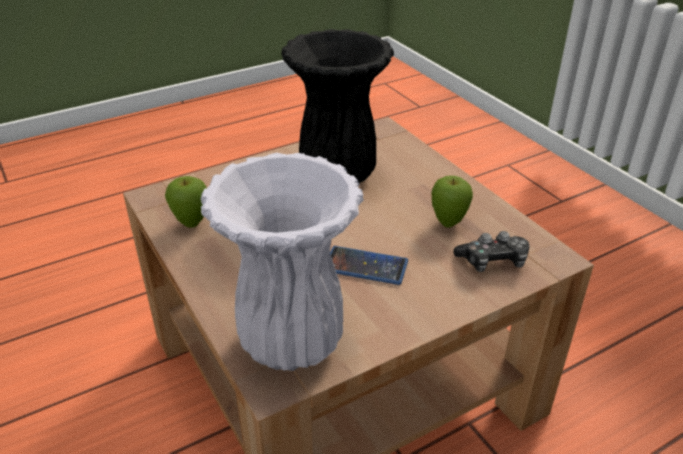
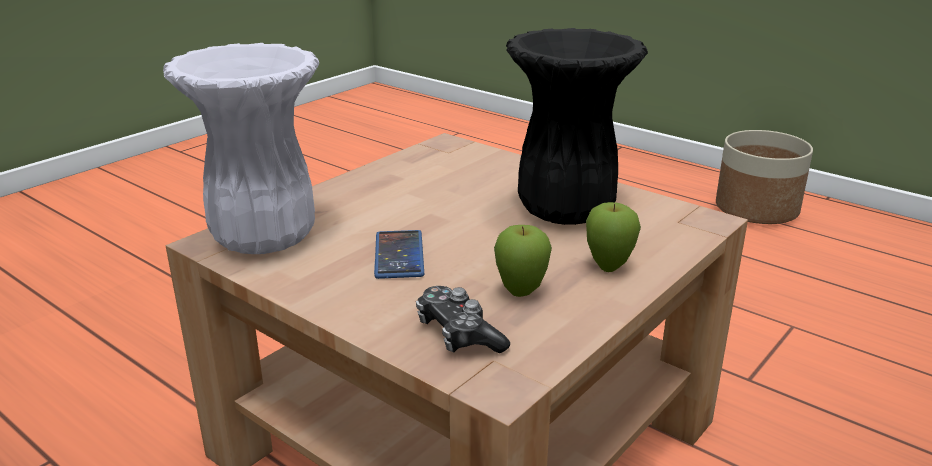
camera: 70 degrees right, 10 degrees down
(167, 133) = (756, 209): none -> planter
(191, 223) = (416, 166): apple -> apple (609, 267)

